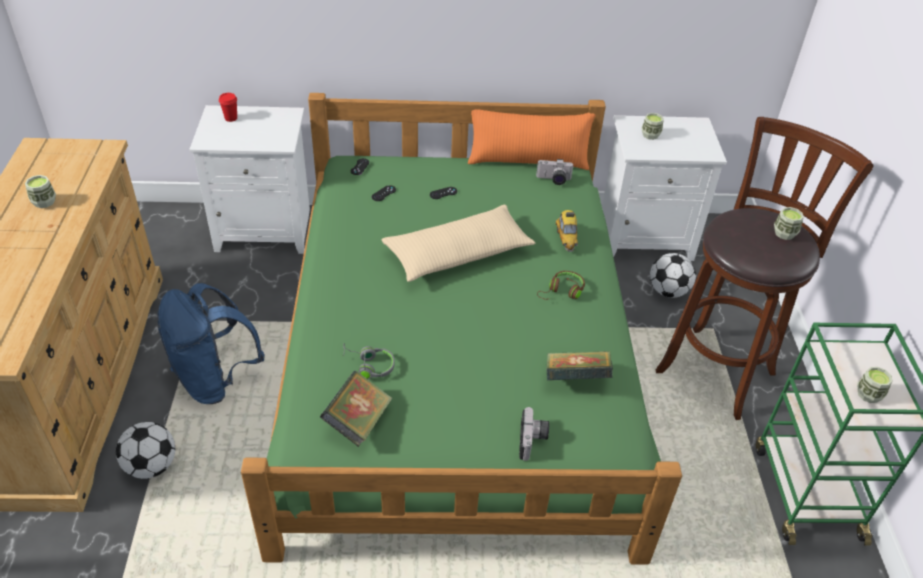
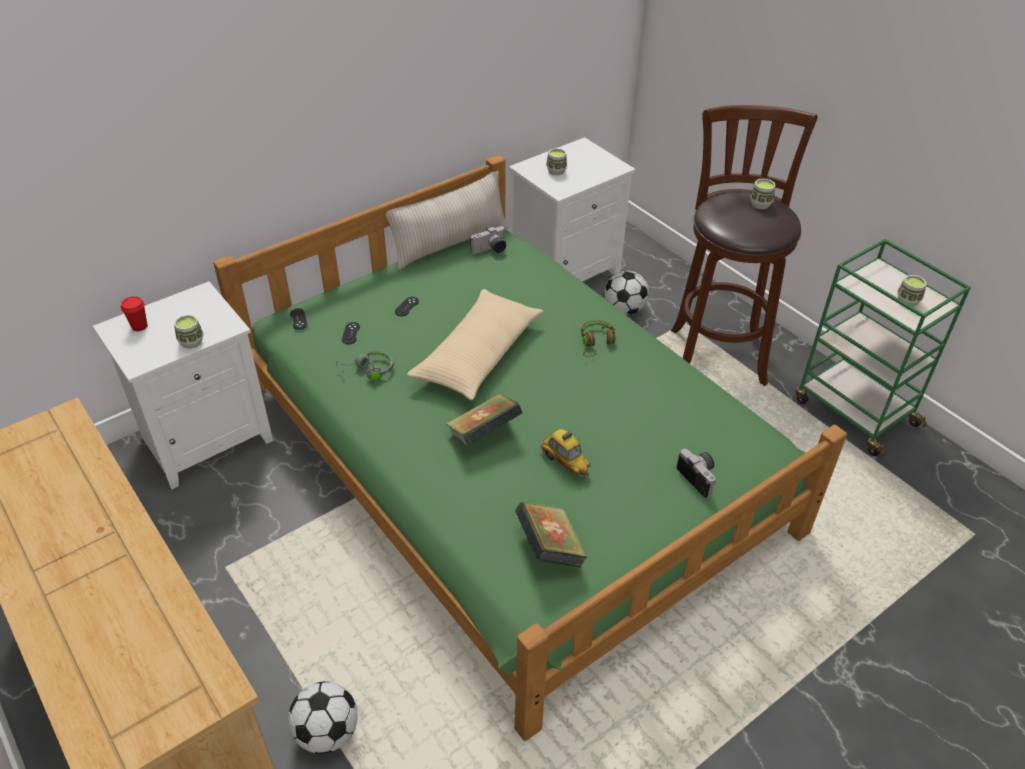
camera: 35 degrees left, 0 degrees up
(44, 202) = (60, 509): cup -> cup (191, 342)
(215, 380) = (306, 611): blue backpack -> none
(368, 365) = (506, 495): grey headphones -> grey headphones (368, 370)
(528, 161) = (449, 243): orange pillow -> beige pillow
(566, 239) = (553, 296): toy car -> toy car (565, 462)
(576, 379) = (680, 409): book -> book (484, 434)

